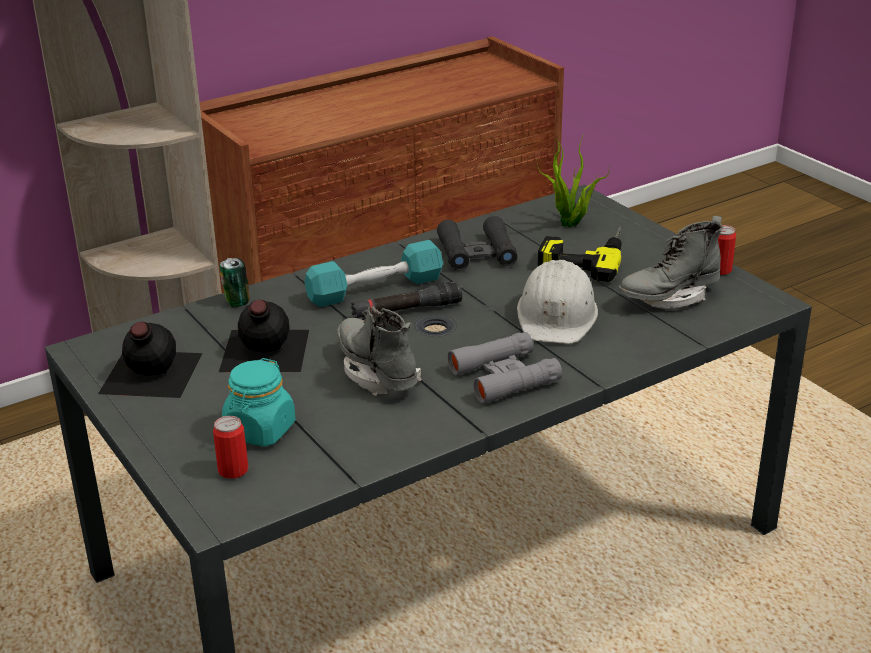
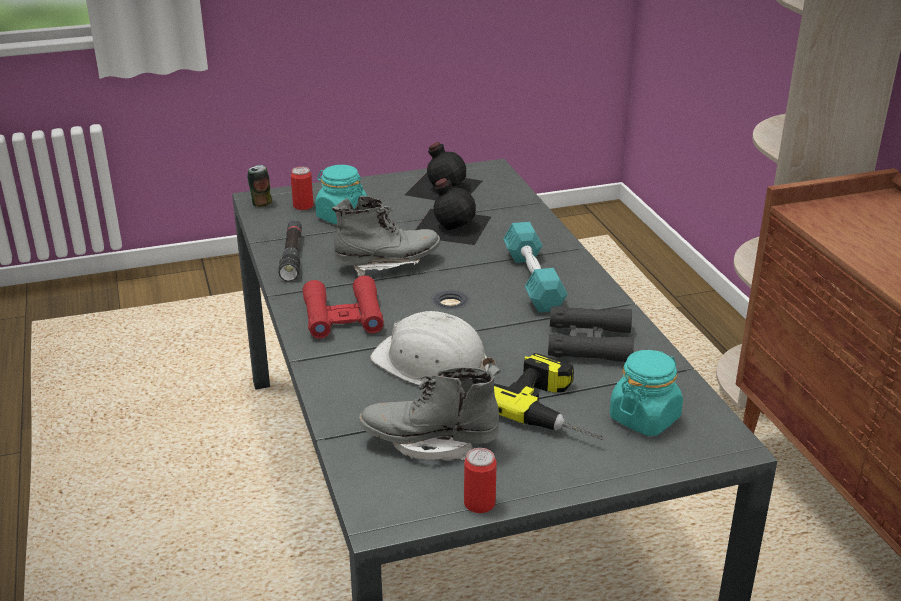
camera: 105 degrees right, 0 degrees up
(236, 302) = (536, 221): can -> can (261, 203)
(406, 310) = (483, 288): black flashlight -> black flashlight (292, 257)
(504, 376) = (343, 316): grey binoculars -> red binoculars
(570, 225) = (644, 418): potted plant -> turquoise jar
(668, 298) = (430, 443): grey boot -> grey boot turned 75 degrees counterclockwise

